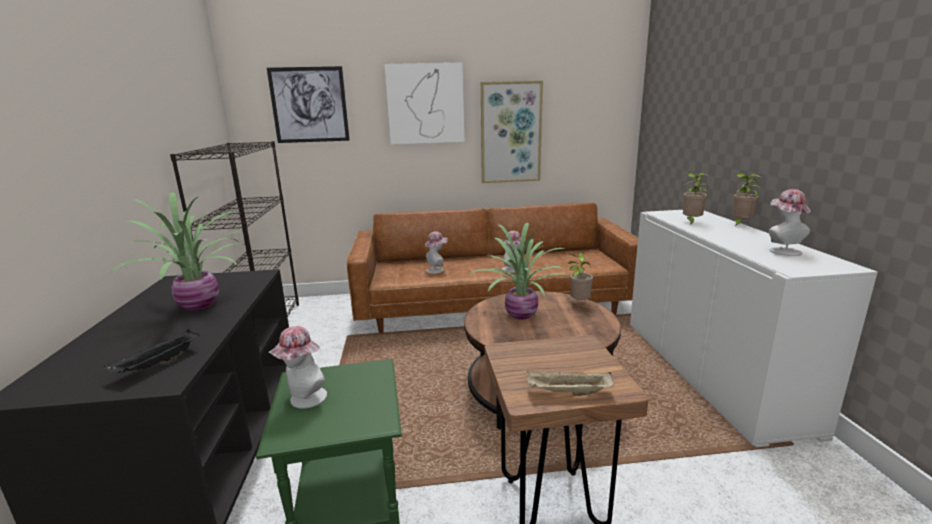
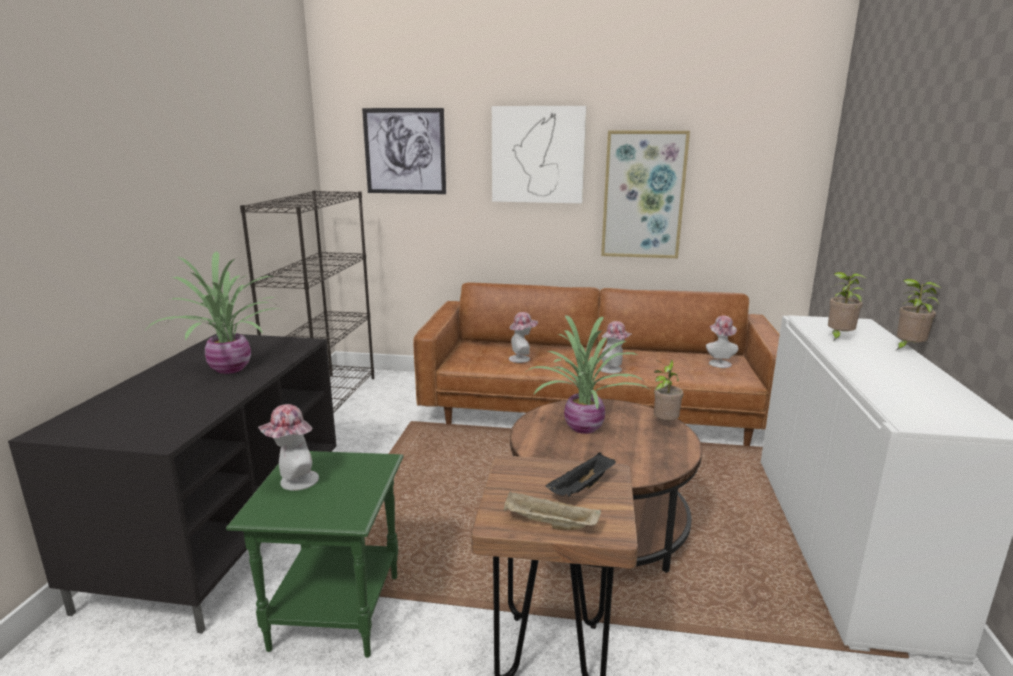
camera: 15 degrees right, 0 degrees up
(158, 364) = (165, 423): black tray -> black tray (581, 489)
(782, 250) = (927, 393): hat -> hat (719, 363)

